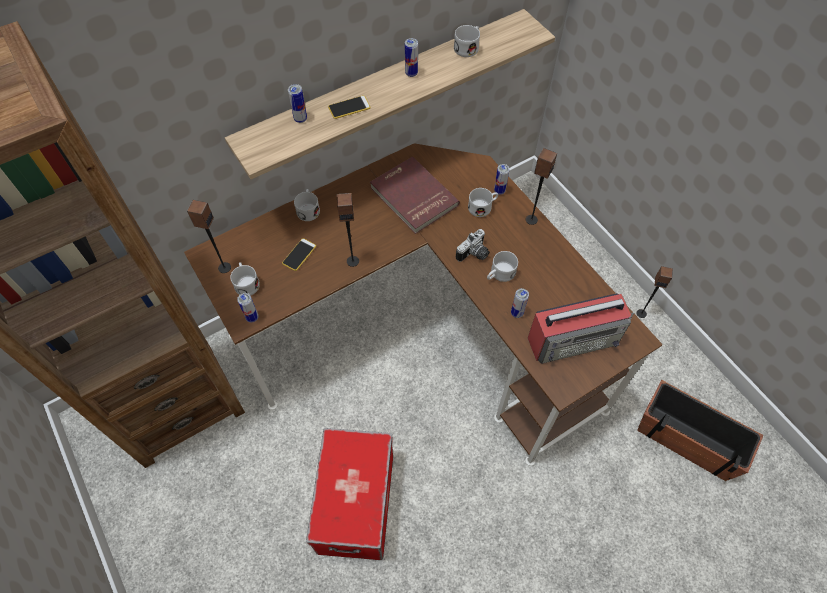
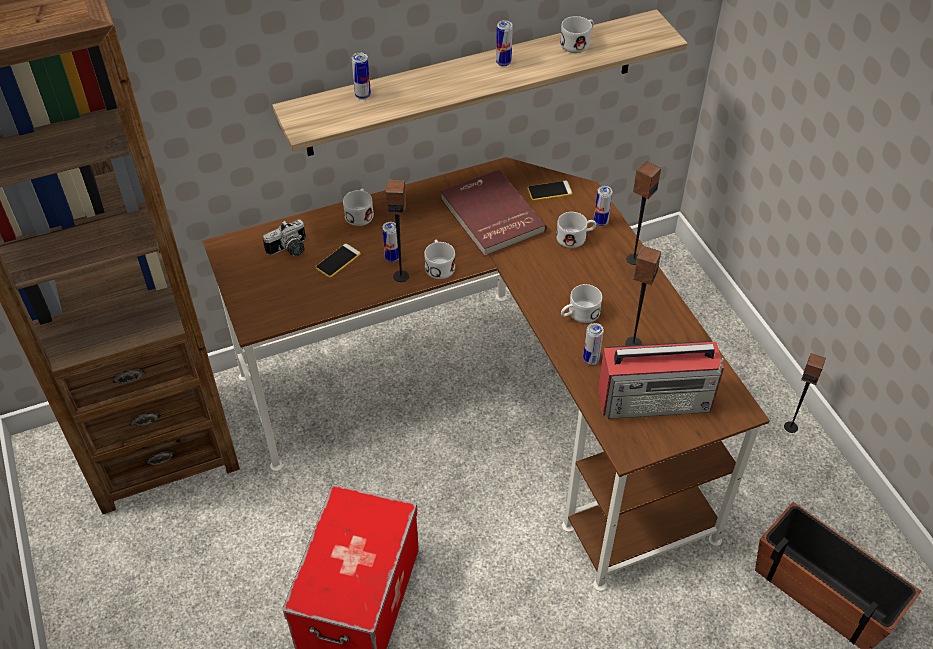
camera: 10 degrees right, 10 degrees down
(224, 267) = (246, 263): speaker -> speaker (633, 343)
(246, 282) = (268, 282): white mug -> white mug (439, 265)
(252, 317) = (267, 320): can -> can (392, 258)
(349, 107) = (422, 90): phone -> phone (549, 191)
(474, 254) = (552, 288): camera -> camera (290, 250)

